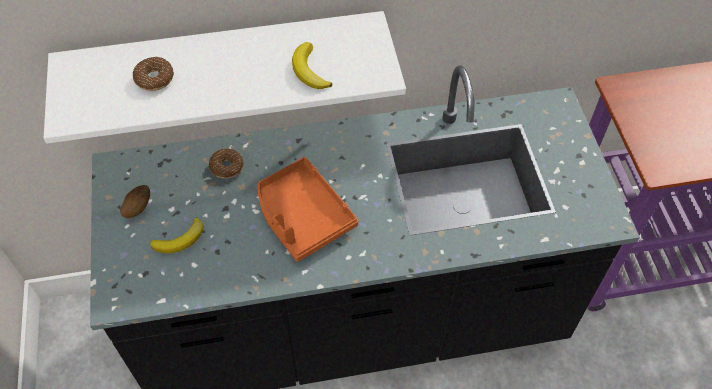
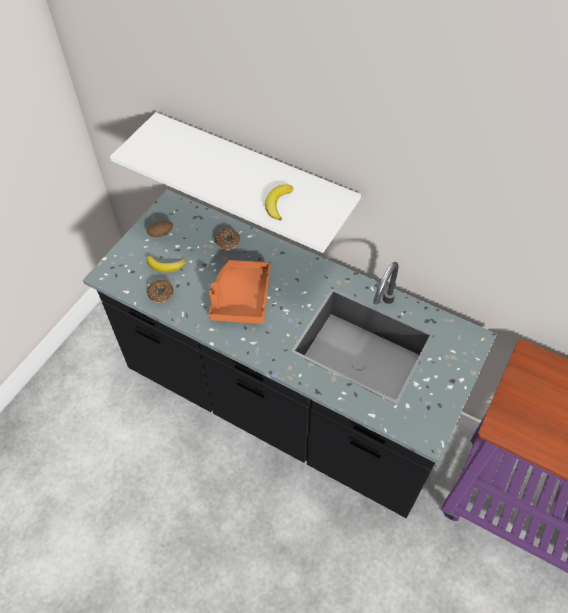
camera: 40 degrees right, 0 degrees up
(154, 78) = (192, 157): donut -> donut (161, 293)

